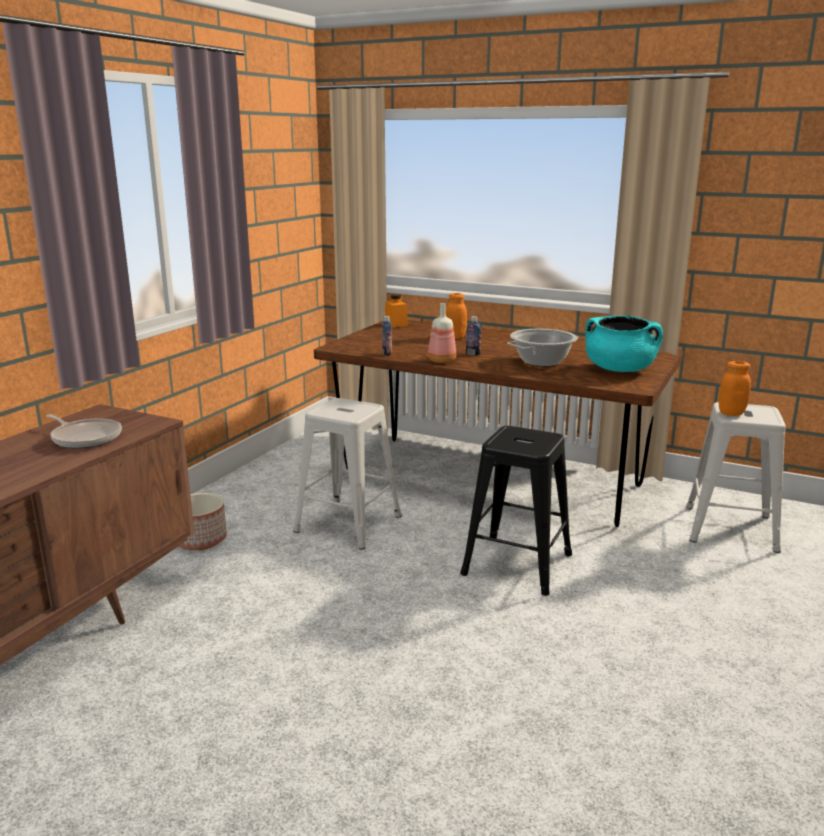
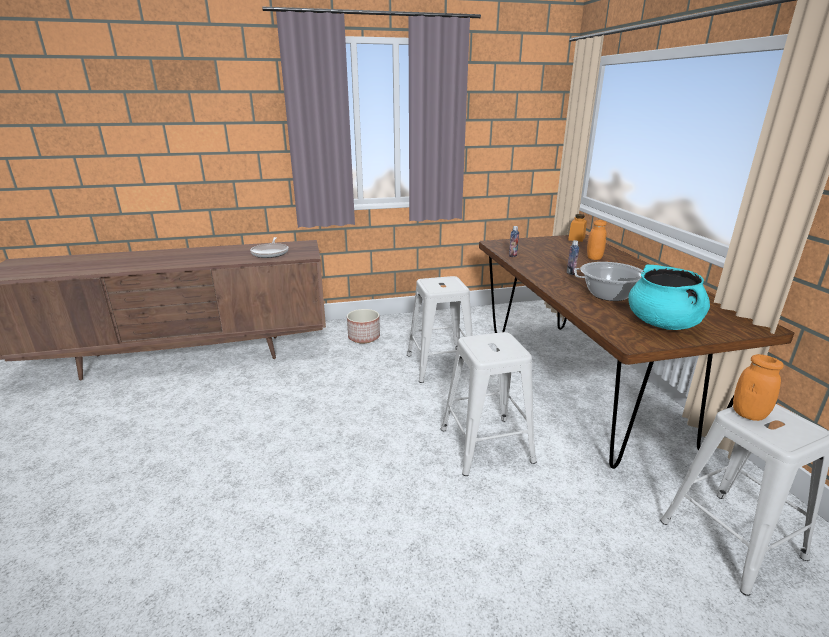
camera: 50 degrees right, 5 degrees up
(442, 361) = (535, 270): bottle -> none
(517, 564) = (486, 445): black stool -> white stool

